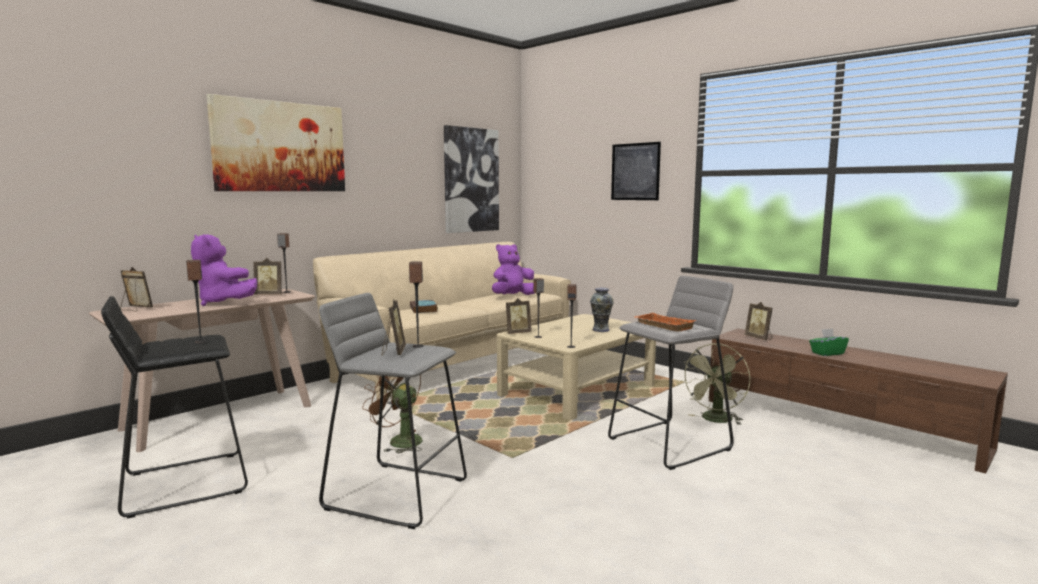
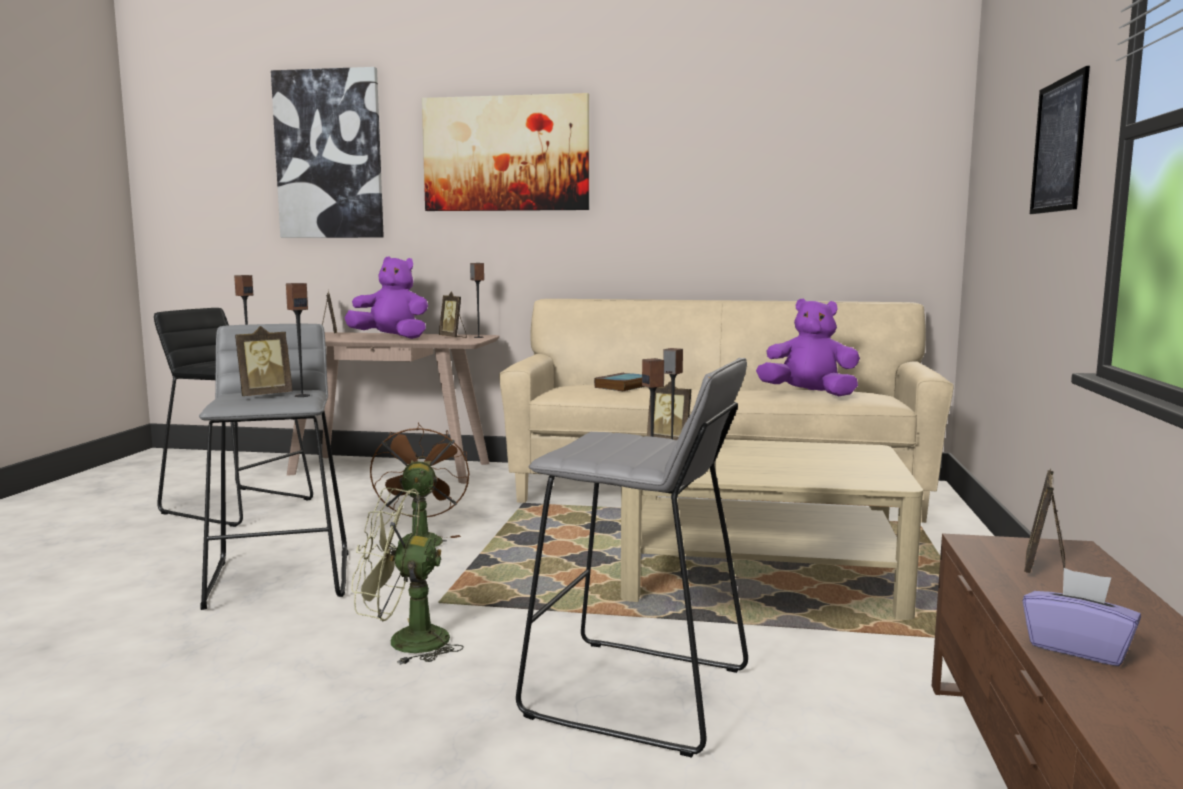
camera: 55 degrees right, 0 degrees up
(223, 303) = (391, 338): purple plush toy -> purple plush toy turned 105 degrees clockwise
(471, 180) = (833, 189): picture -> picture (329, 155)
(600, 330) = (798, 468): vase -> none
(662, 326) = (605, 444): orange tray -> none
(715, 420) = (830, 713): green fan -> green fan (405, 642)
(827, 353) = (1078, 648): green tissue box -> purple tissue box

